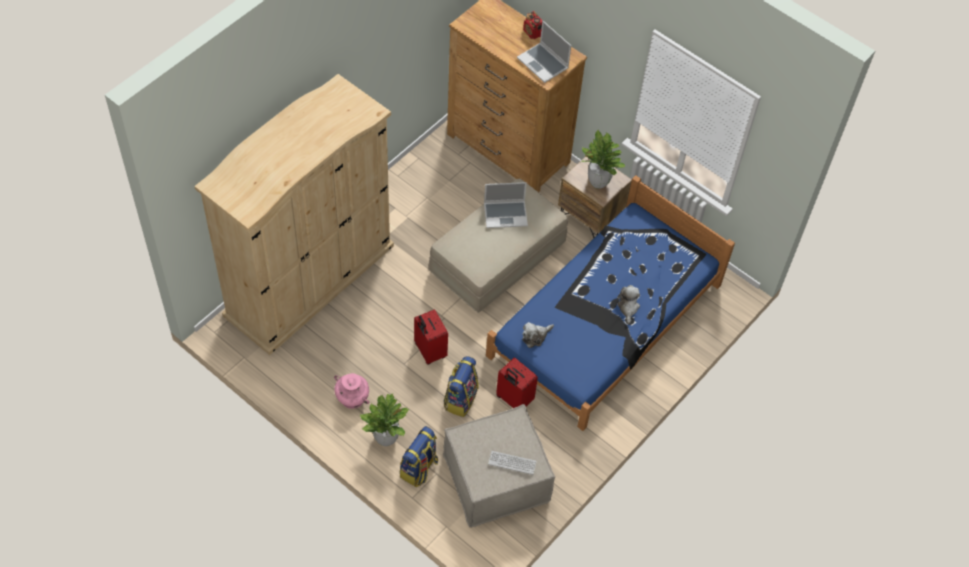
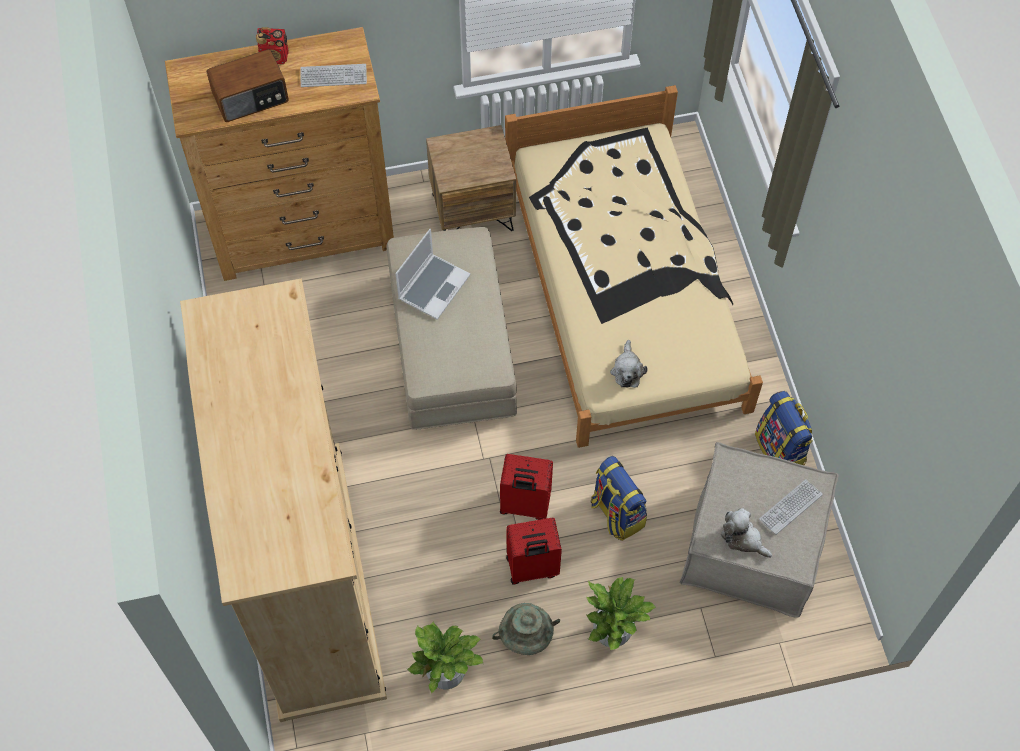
camera: 50 degrees left, 5 degrees up
(352, 398) = (525, 638): pink vase -> turquoise vase
(419, 469) = (681, 623): backpack -> backpack (780, 450)
(498, 39) = (251, 98): none -> radio
(513, 399) = (660, 457): red suitcase -> red suitcase (532, 568)
(543, 63) = (333, 76): laptop -> keyboard
(598, 182) = (476, 160): potted plant -> potted plant (446, 675)
(605, 320) = (624, 291): blue bed -> beige bed
(628, 307) = (660, 249): plush toy -> plush toy (743, 538)

